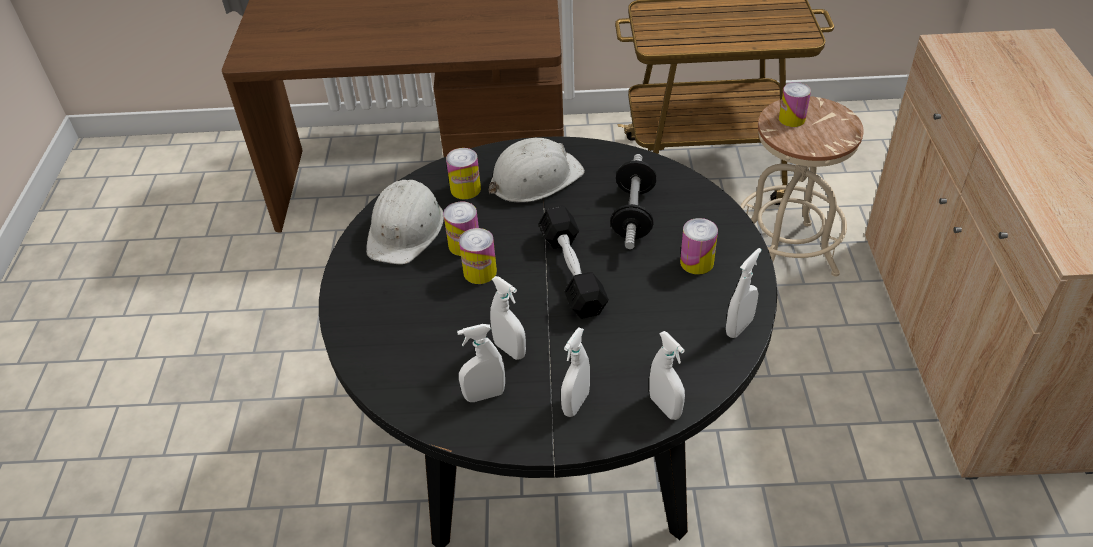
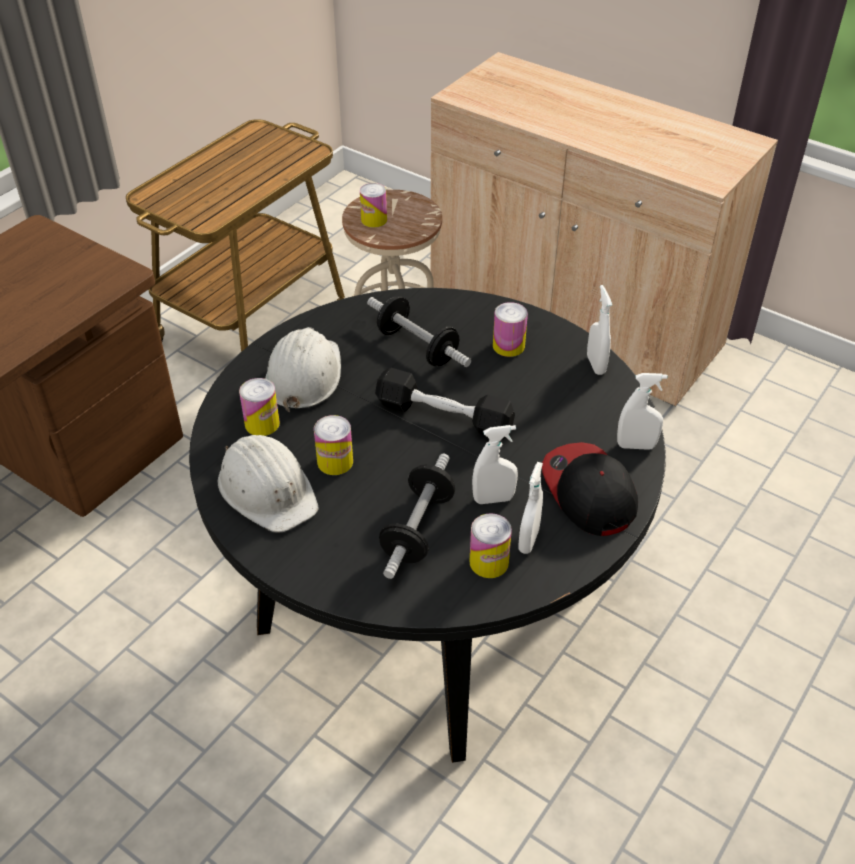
camera: 55 degrees left, 0 degrees up
(438, 325) = (418, 529): none -> dumbbell
(480, 272) = (381, 470): can -> can (489, 562)
(576, 403) = (588, 491): white spray bottle -> cap

